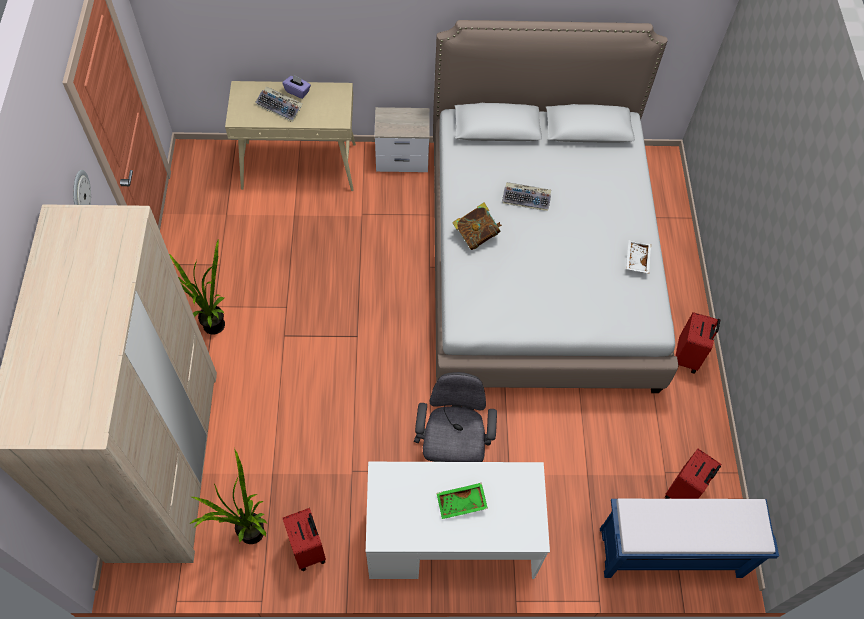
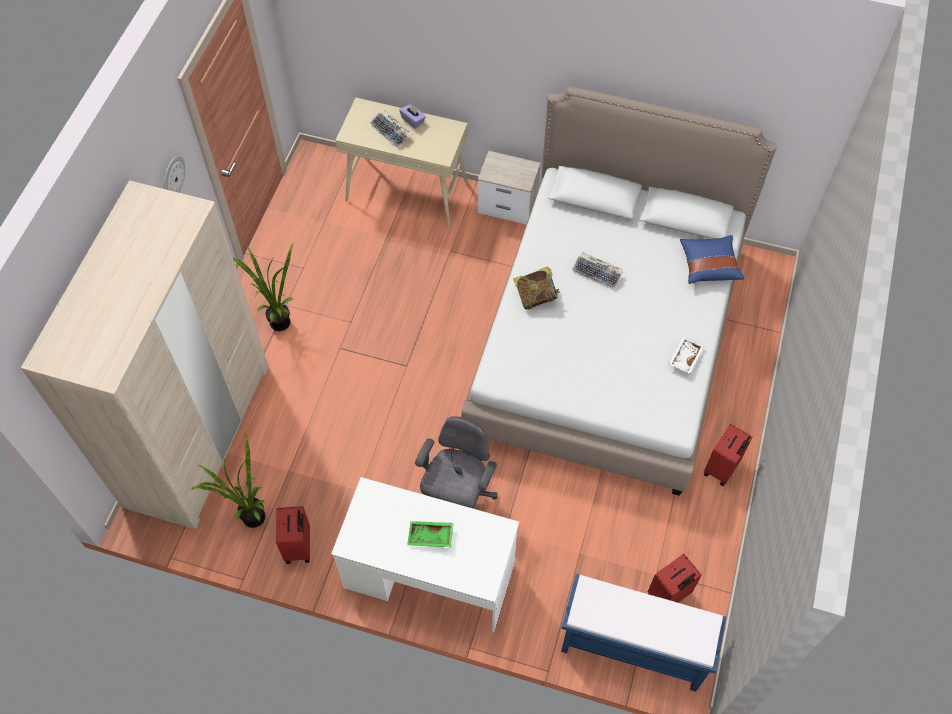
camera: 20 degrees right, 0 degrees up
(625, 168) = (709, 265): none -> blue pillow

